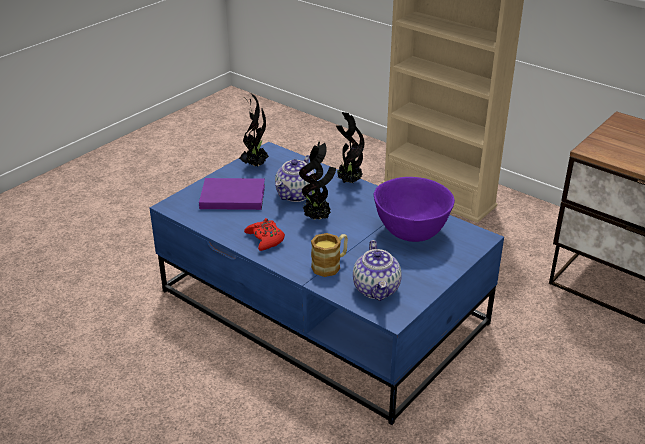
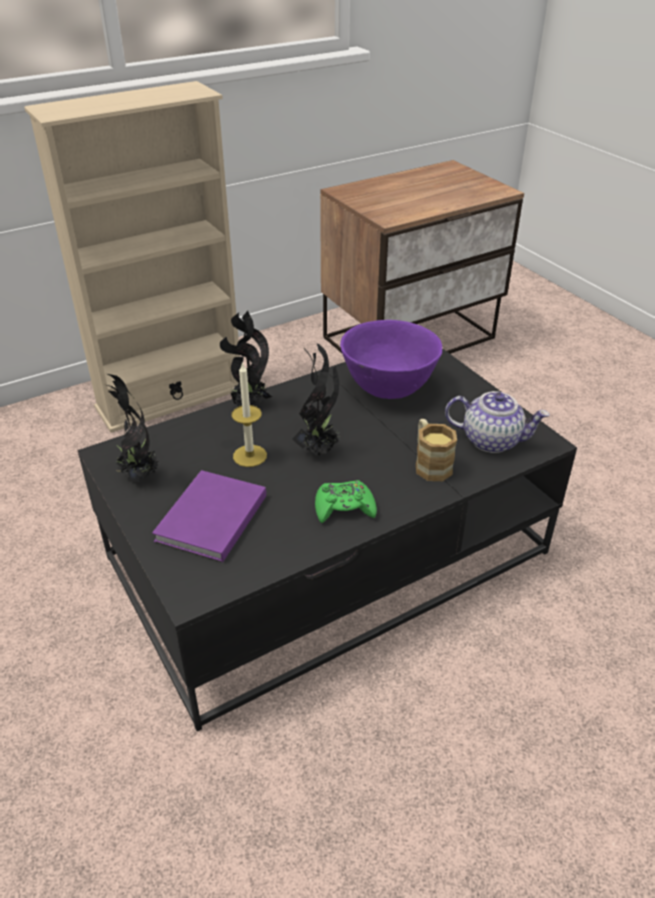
camera: 70 degrees left, 5 degrees up
(265, 239) = (344, 507): red game controller -> green game controller
(296, 195) = (250, 456): teapot -> candle
(324, 307) = (329, 553): blue coffee table -> black coffee table

